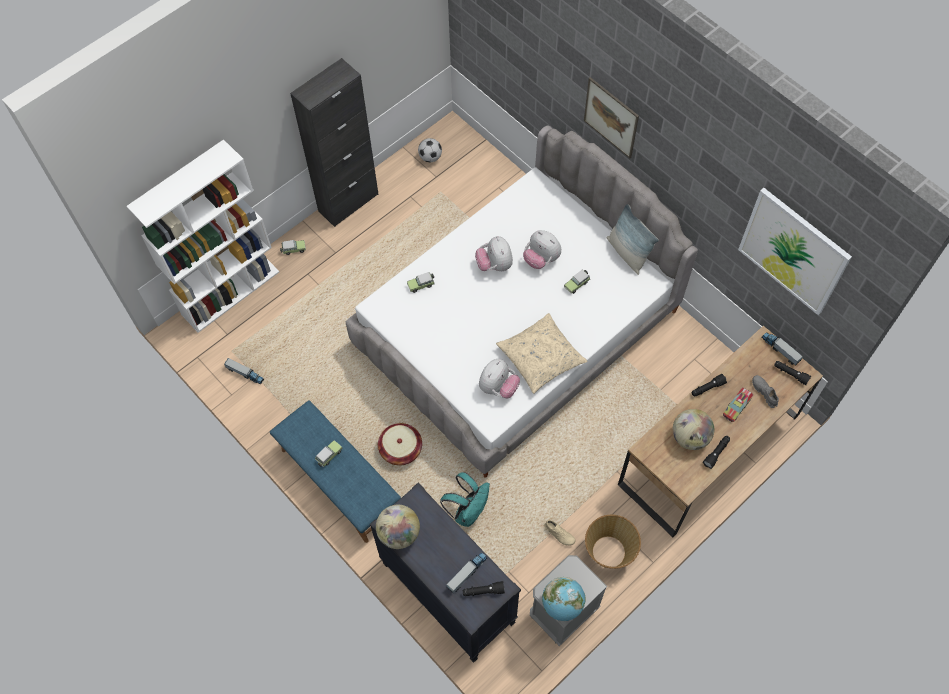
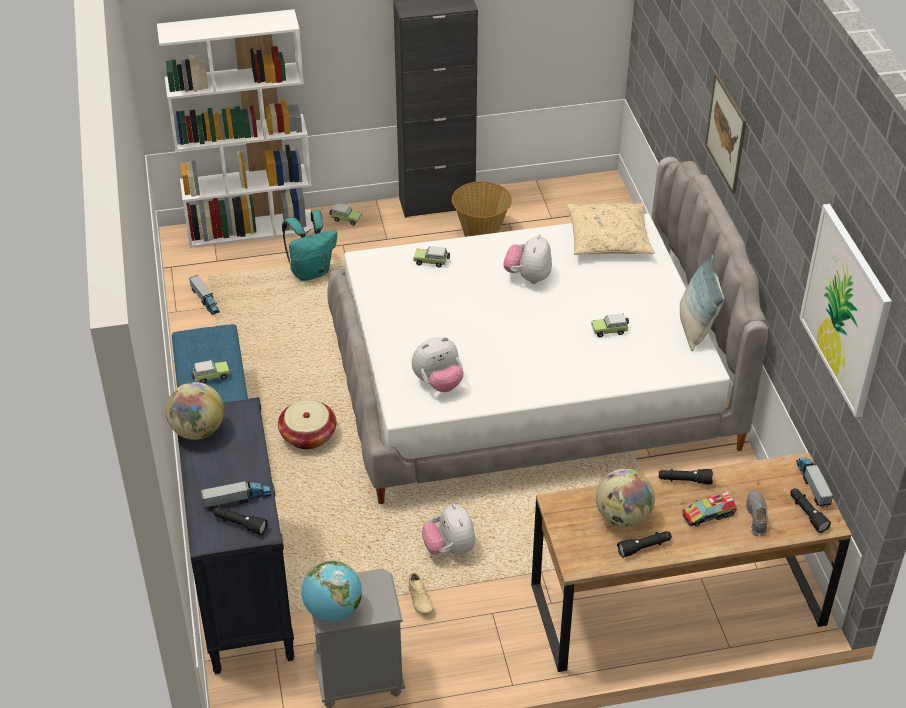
camera: 30 degrees right, 20 degrees down
(430, 157) = (559, 199): football -> none
(468, 511) = (333, 526): turquoise backpack -> turquoise backpack (311, 271)
(540, 357) = (510, 377): beige pillow -> beige pillow (608, 238)
(541, 259) = (586, 293): plush toy -> plush toy (450, 548)
(609, 552) = (465, 647): basket -> basket (481, 232)

